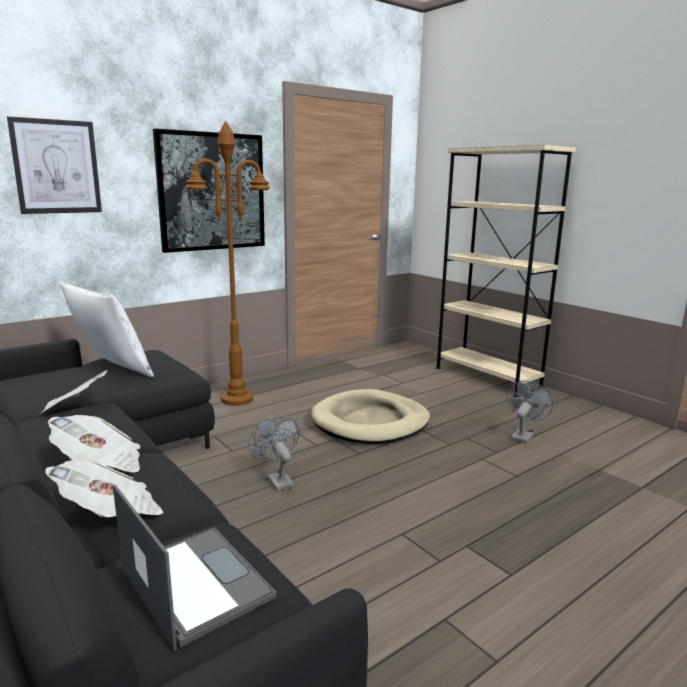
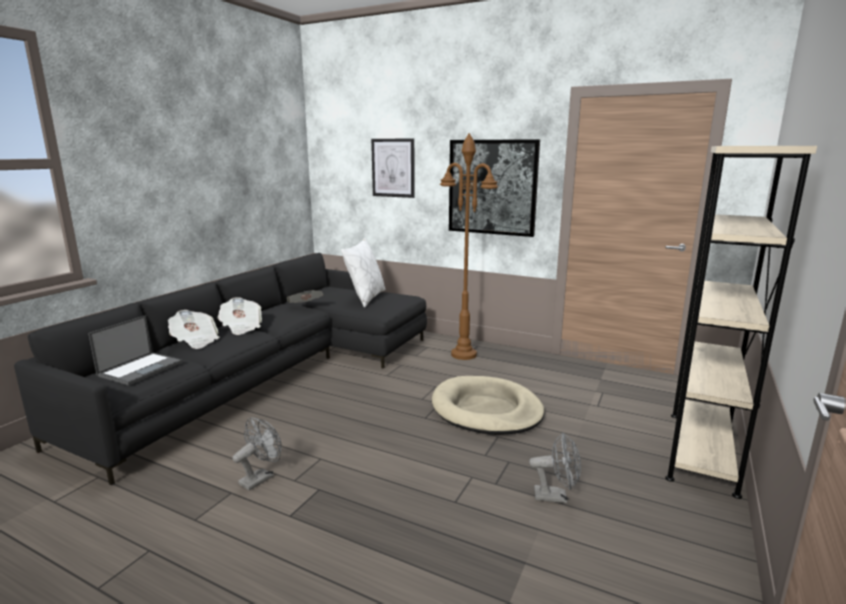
camera: 65 degrees right, 0 degrees up
(277, 480) = (360, 399): grey fan -> grey fan (260, 478)

